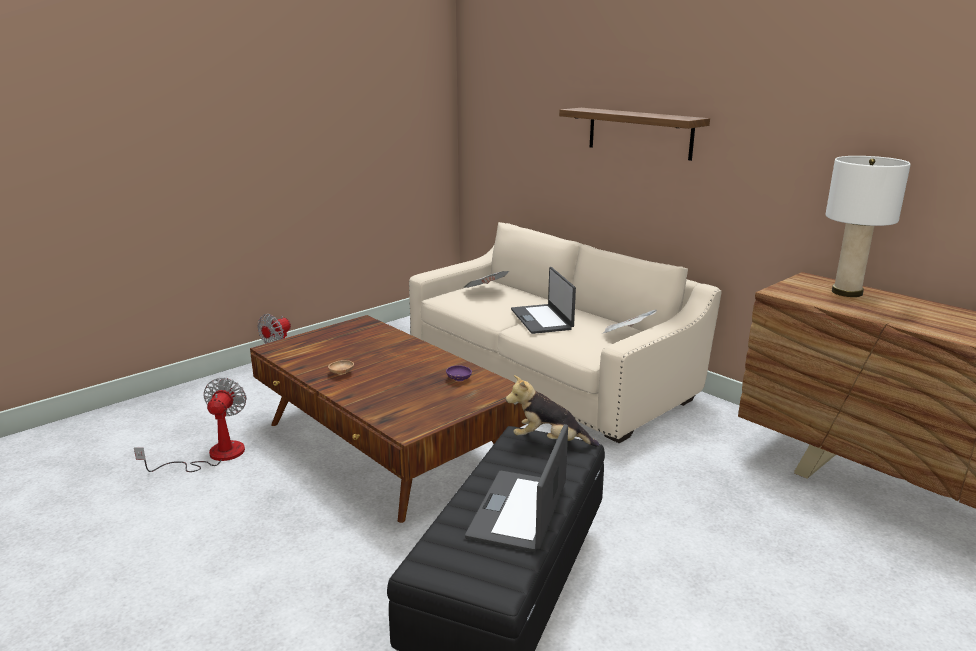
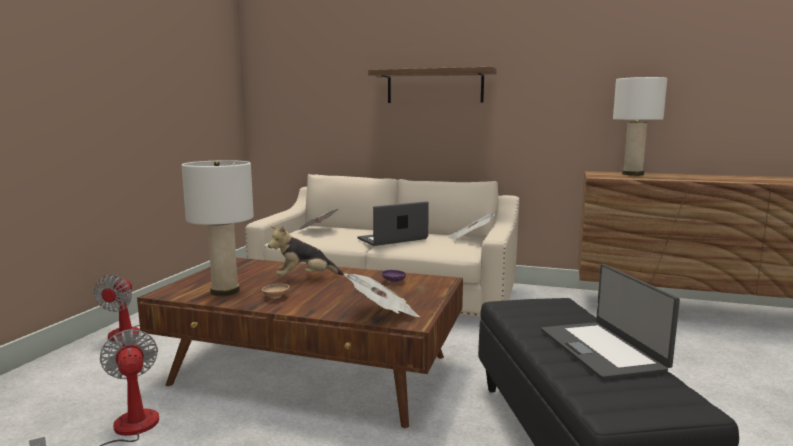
camera: 30 degrees left, 10 degrees down
(314, 357) = (225, 291): none -> white table lamp
(397, 415) = (383, 314): none -> newspaper
(542, 319) = (393, 239): laptop -> laptop turned 105 degrees clockwise
(549, 441) = (535, 304): plush toy -> plush toy (304, 278)

